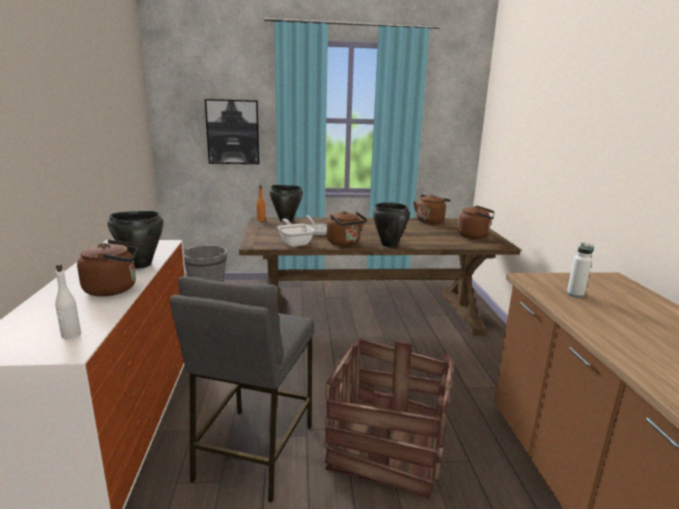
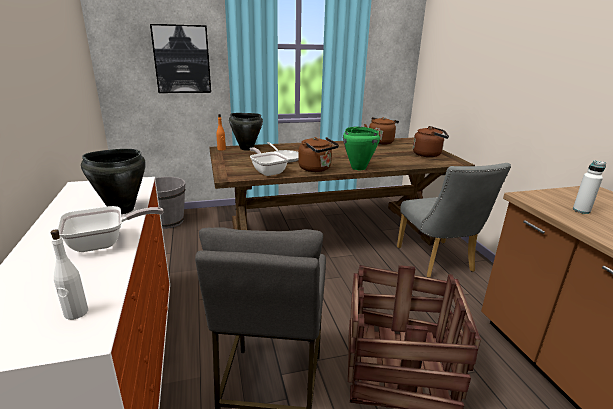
camera: 10 degrees left, 5 degrees up
(114, 289) = (104, 243): brown kettle -> frying pan
(388, 245) = (358, 168): black cooking pot -> green cooking pot
(474, 352) = (438, 262): none -> grey chair

